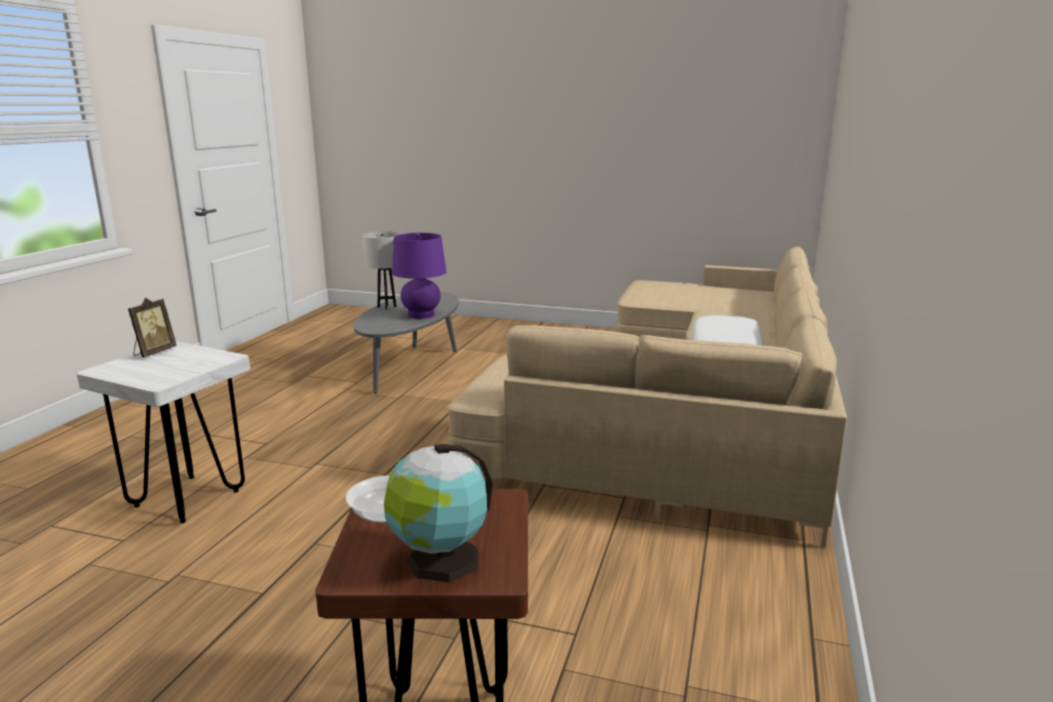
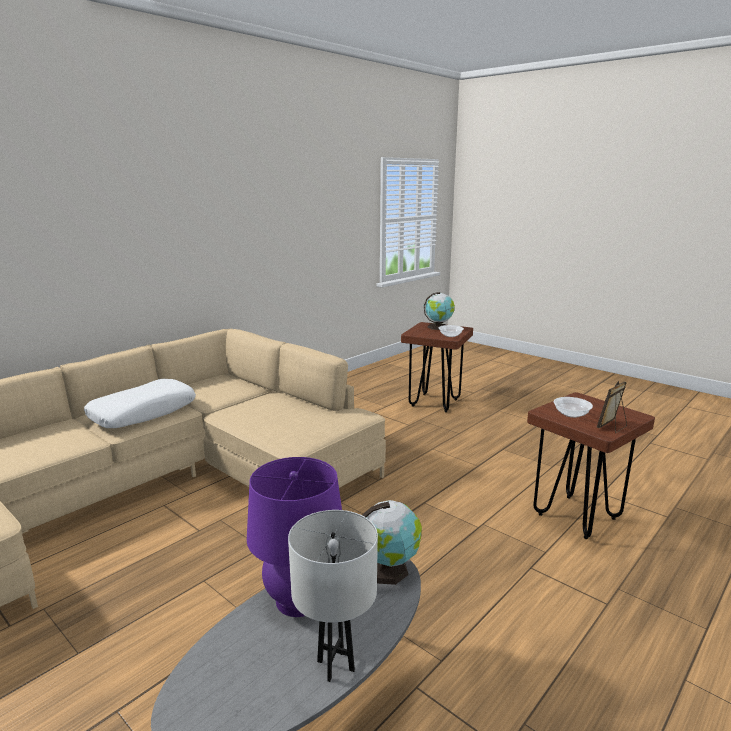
camera: 155 degrees left, 0 degrees up
(187, 498) = (576, 517): white stool -> brown stool
(192, 359) = (571, 414): none -> bowl
(376, 328) = (389, 569): none -> globe

